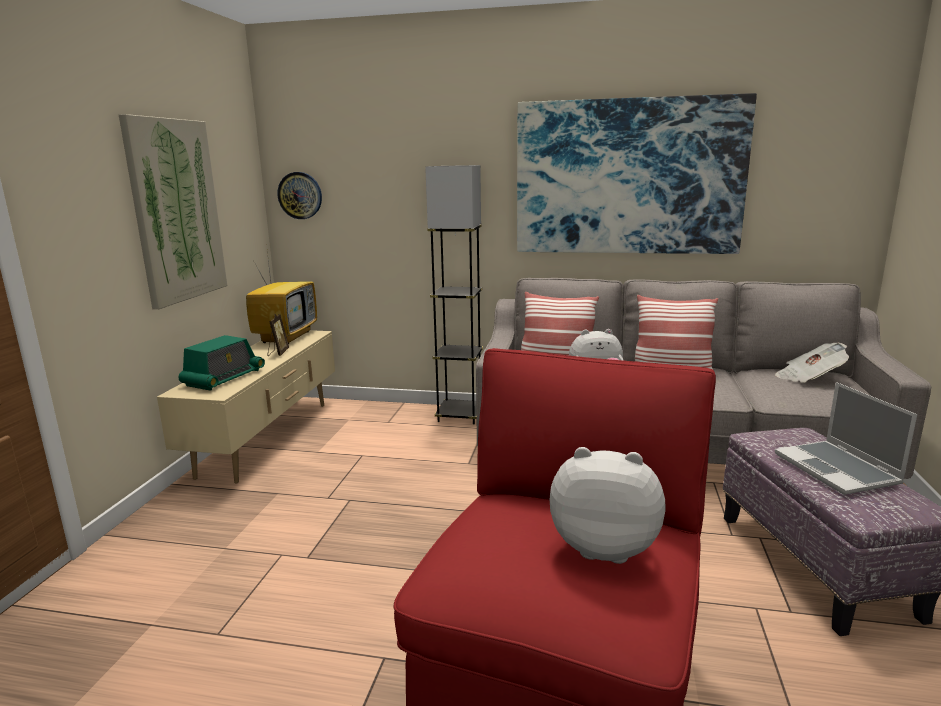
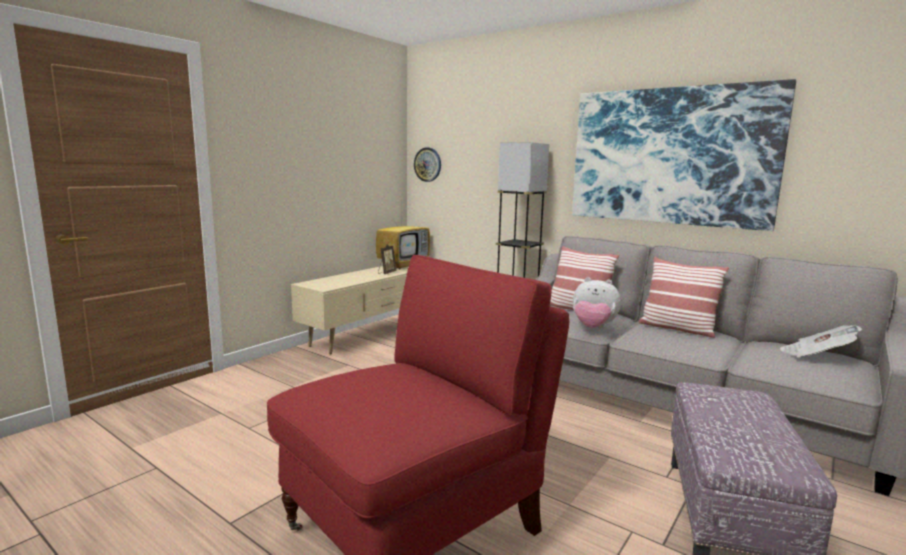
camera: 25 degrees right, 5 degrees down
(176, 211) = (328, 166): picture -> none
(224, 378) = (338, 281): radio -> none
(604, 546) = (412, 397): plush toy -> none
(838, 469) = (744, 424): laptop -> none

